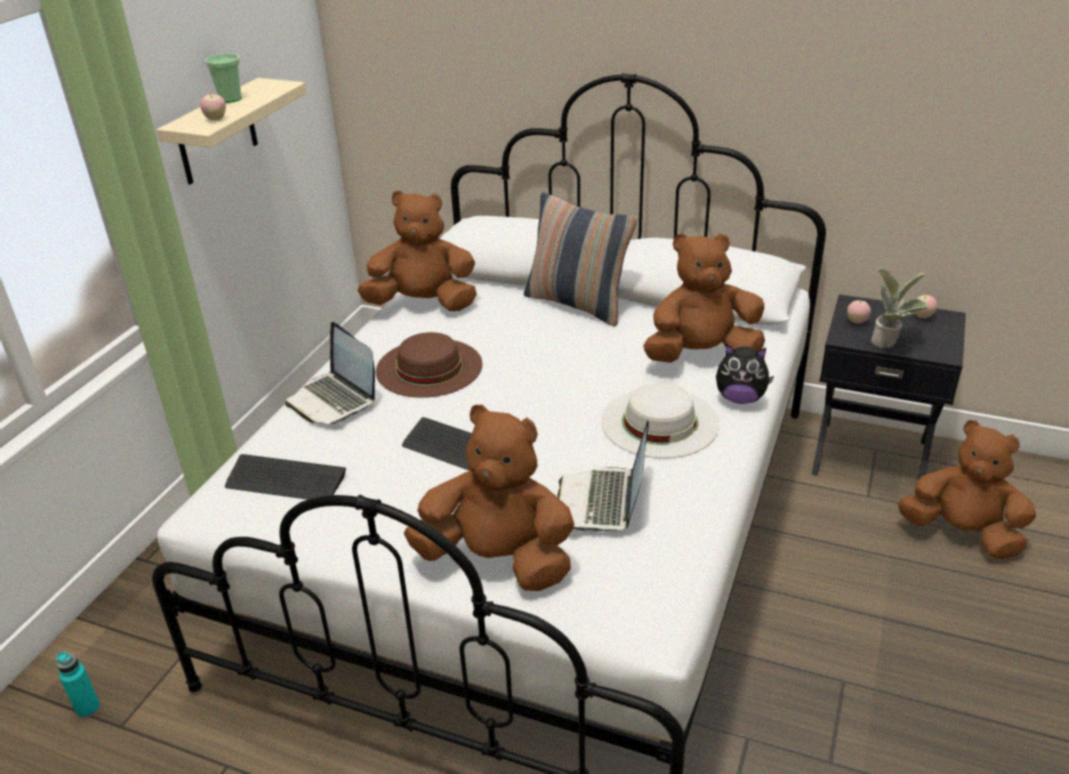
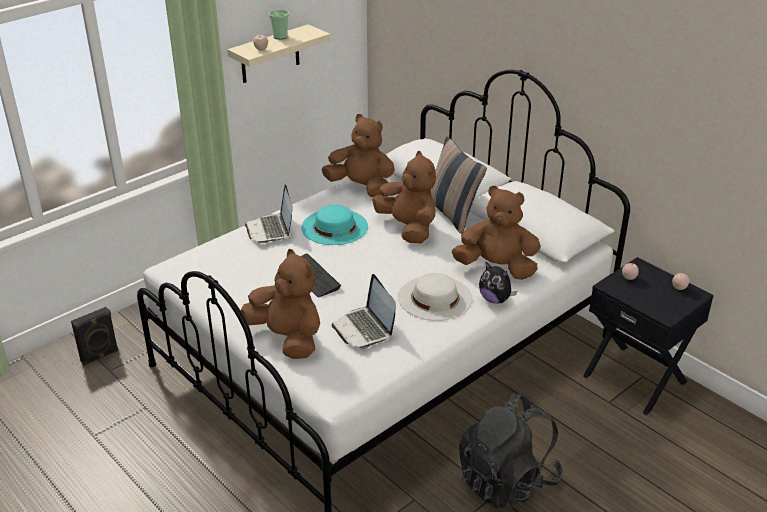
camera: 25 degrees right, 0 degrees up
(88, 708) = (100, 356): turquoise bottle -> black speaker
(285, 480) = (217, 264): keyboard -> none
(429, 367) = (334, 227): brown hat -> turquoise hat
(603, 502) = (364, 329): laptop -> laptop turned 60 degrees counterclockwise
(841, 654) = (507, 481): none -> black backpack
(890, 342) = (637, 297): potted plant -> none
(961, 533) = (652, 446): brown plush toy -> brown plush toy (408, 228)

